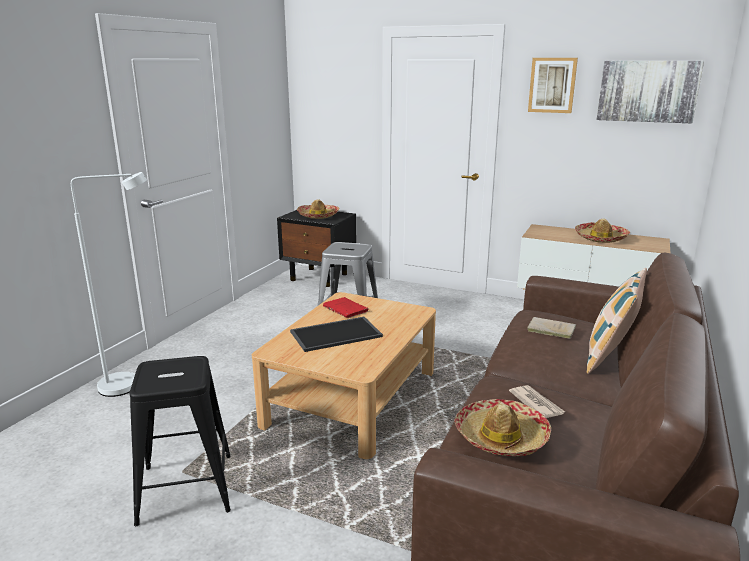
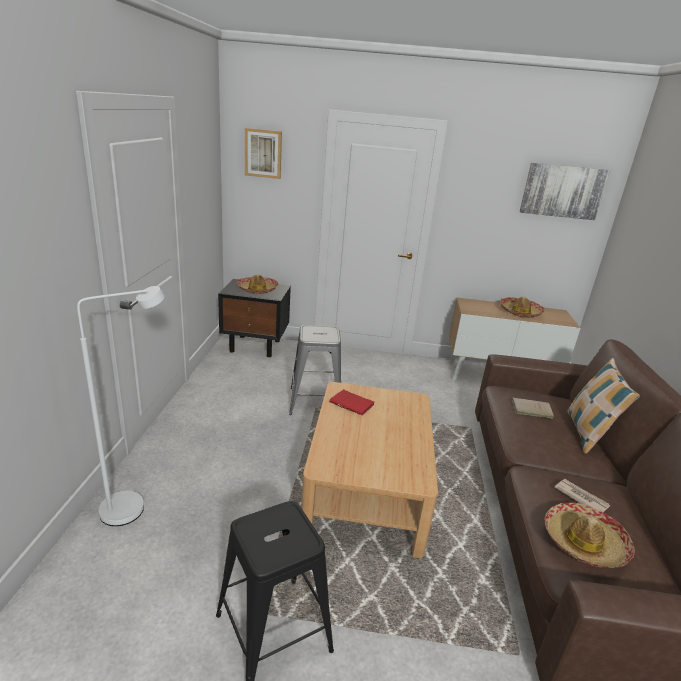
camera: 20 degrees left, 5 degrees up
(336, 333) = (365, 436): tray -> none
(552, 85) = (485, 179): picture -> picture (263, 153)

